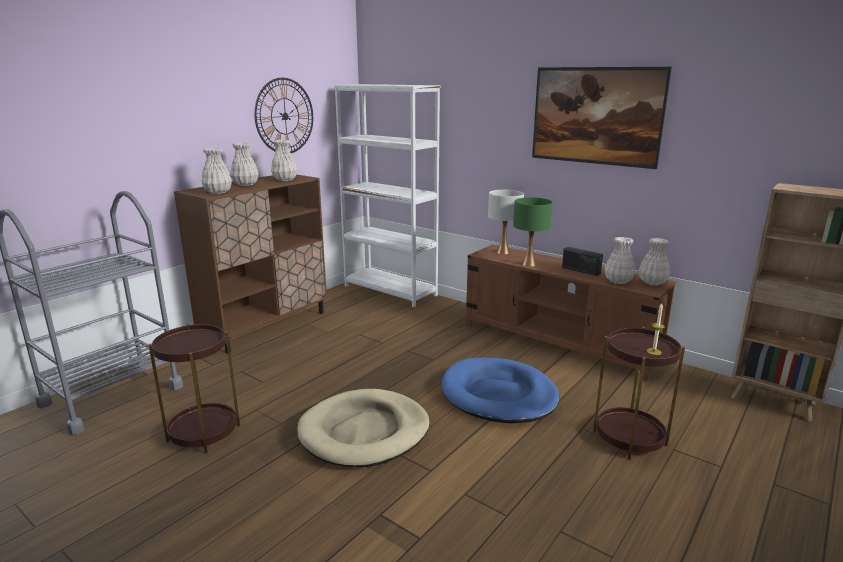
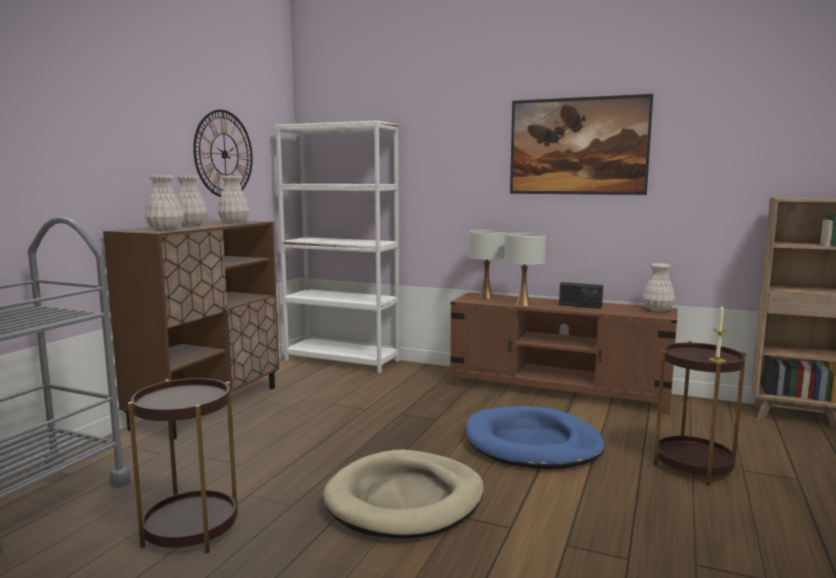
camera: 15 degrees left, 10 degrees down
(529, 264) = (523, 304): green table lamp -> white table lamp
(617, 281) = (624, 311): white vase -> none

